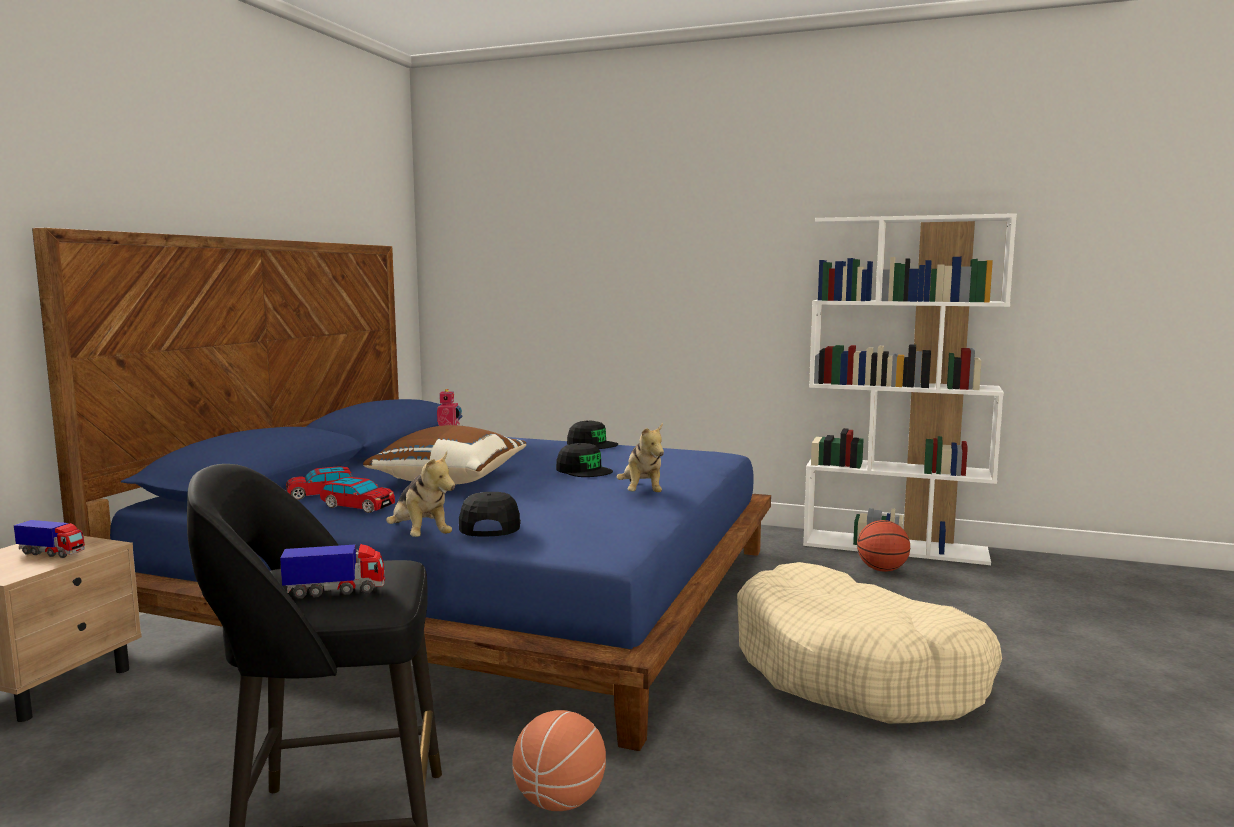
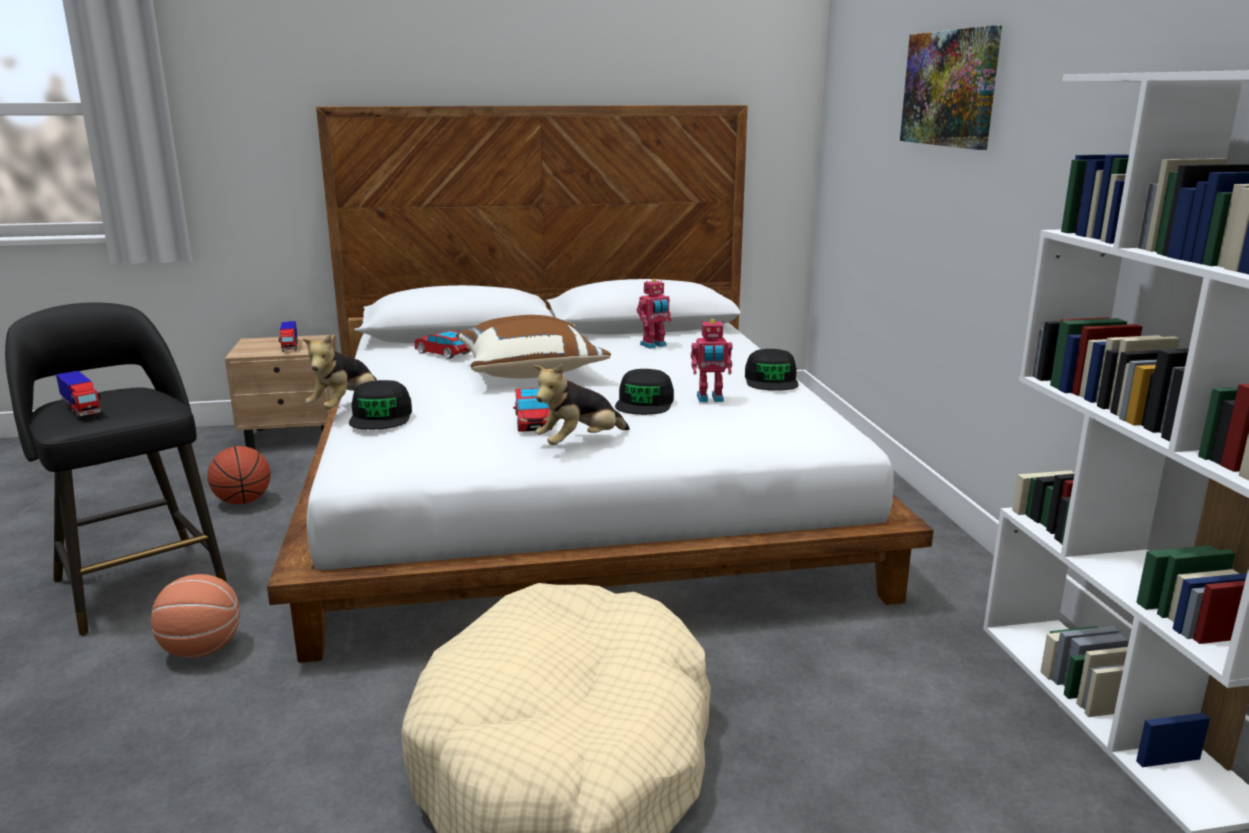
camera: 60 degrees right, 10 degrees up
(358, 506) = (415, 371): toy car -> toy car (533, 422)
(475, 591) = (574, 494): blue bed -> white bed
(489, 526) = (381, 417): black cap -> black cap turned 120 degrees clockwise
(604, 459) = (710, 399): none -> toy robot
(616, 232) = (950, 88): none -> picture
(882, 570) = (978, 716): basketball -> basketball (243, 501)

